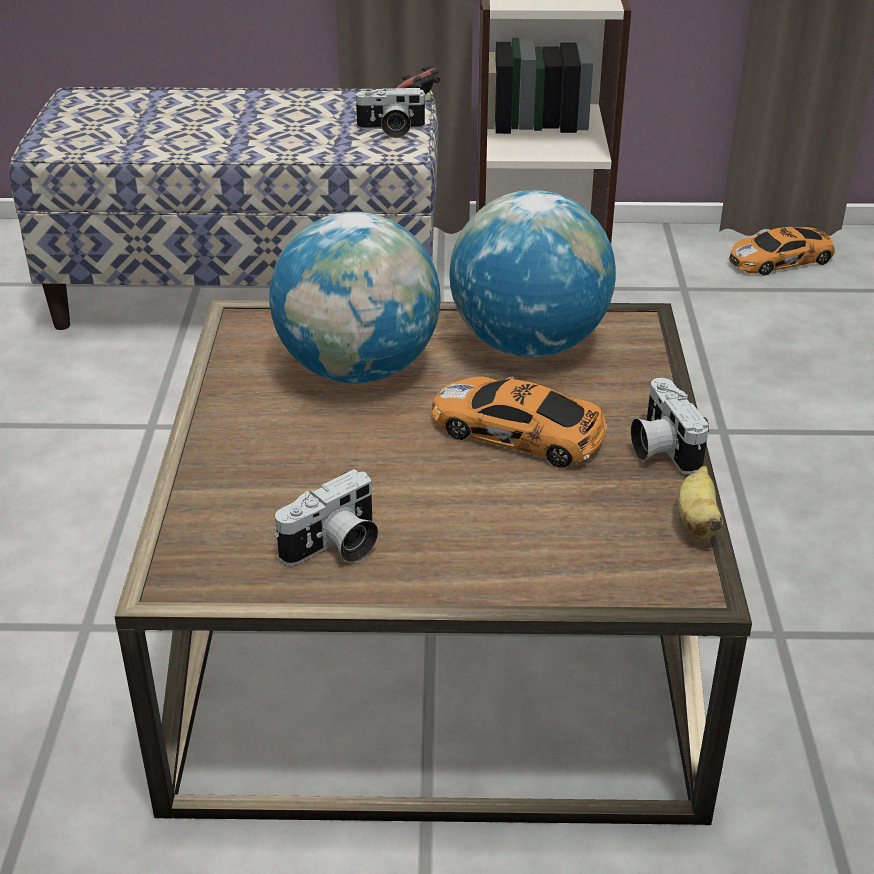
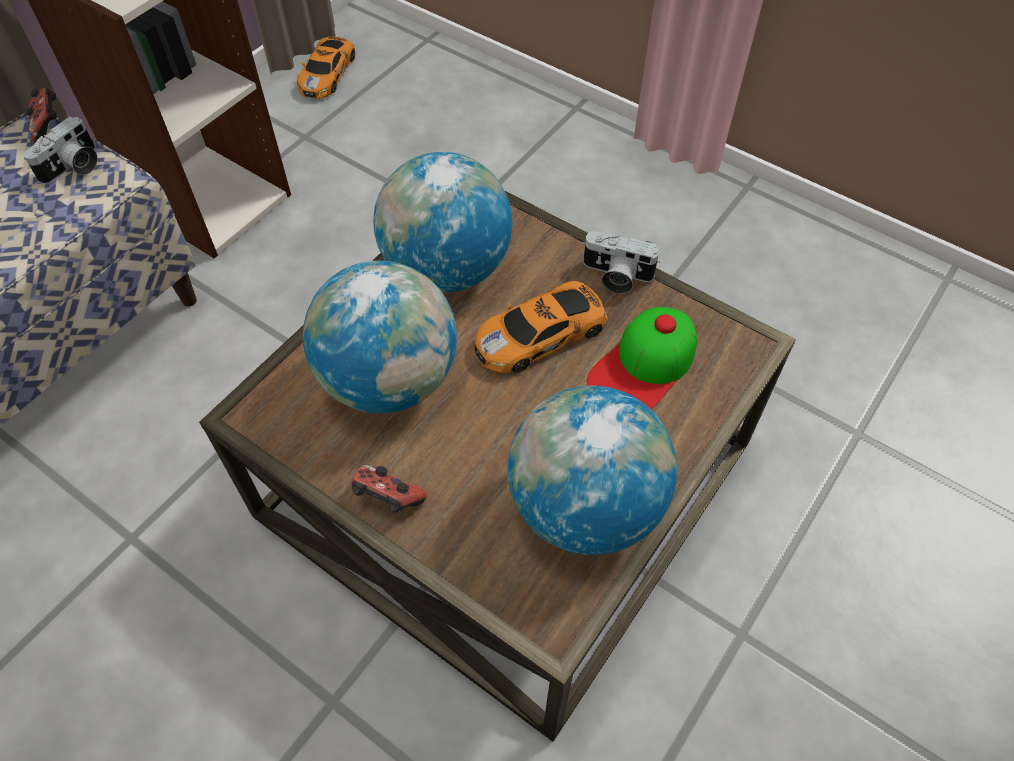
camera: 55 degrees left, 20 degrees up
(226, 425) = (388, 499): none -> game controller
(334, 547) = (584, 506): camera -> globe
(559, 517) = (643, 367): none -> cap
(697, 521) = (696, 305): banana -> none

